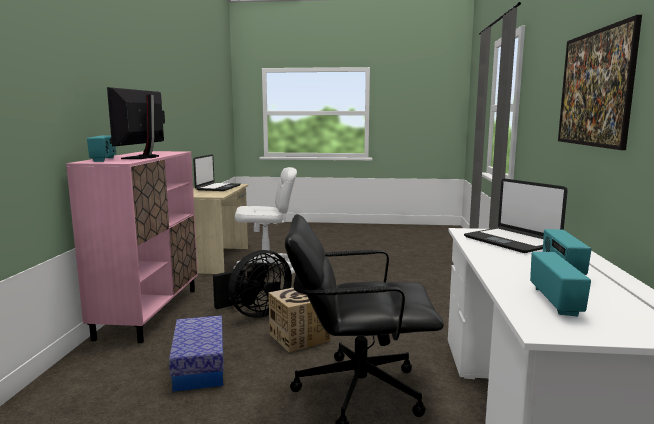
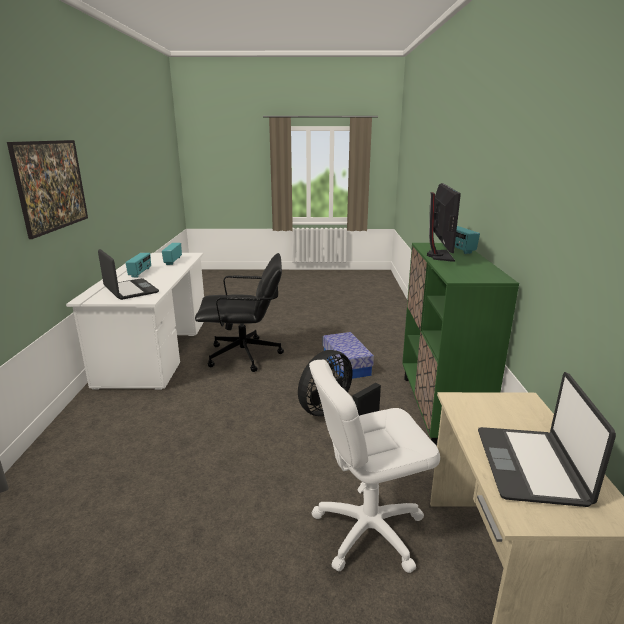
camera: 175 degrees right, 10 degrees up
(149, 312) = (439, 411): pink cabinet -> green cabinet
(299, 337) = (284, 389): cardboard box -> none

